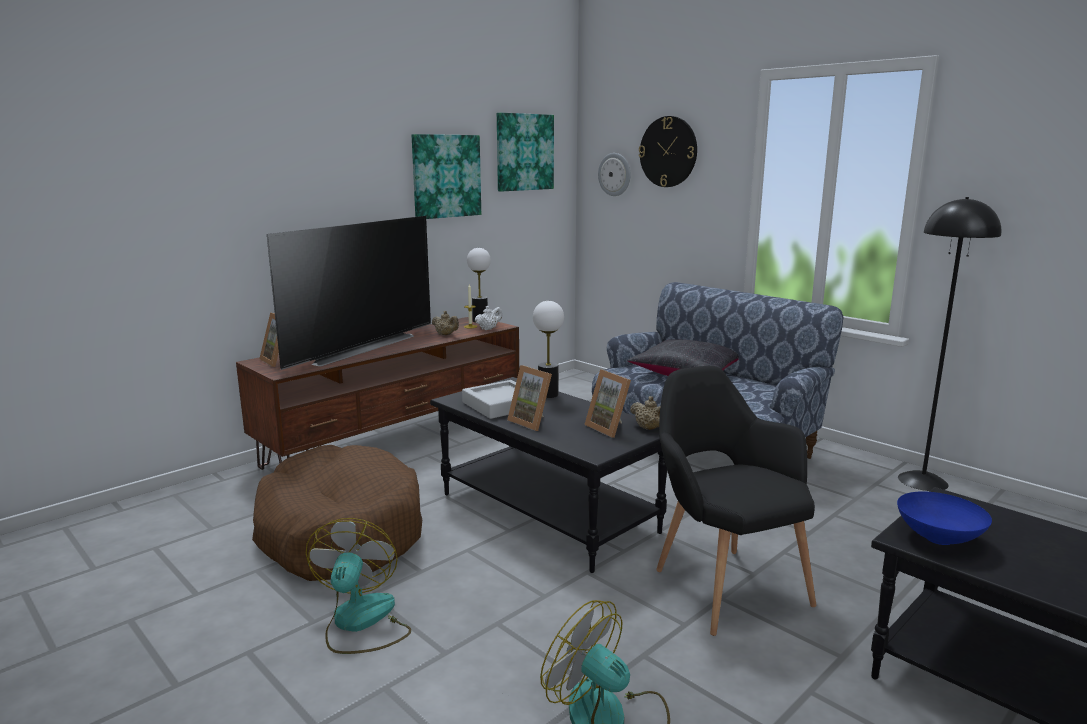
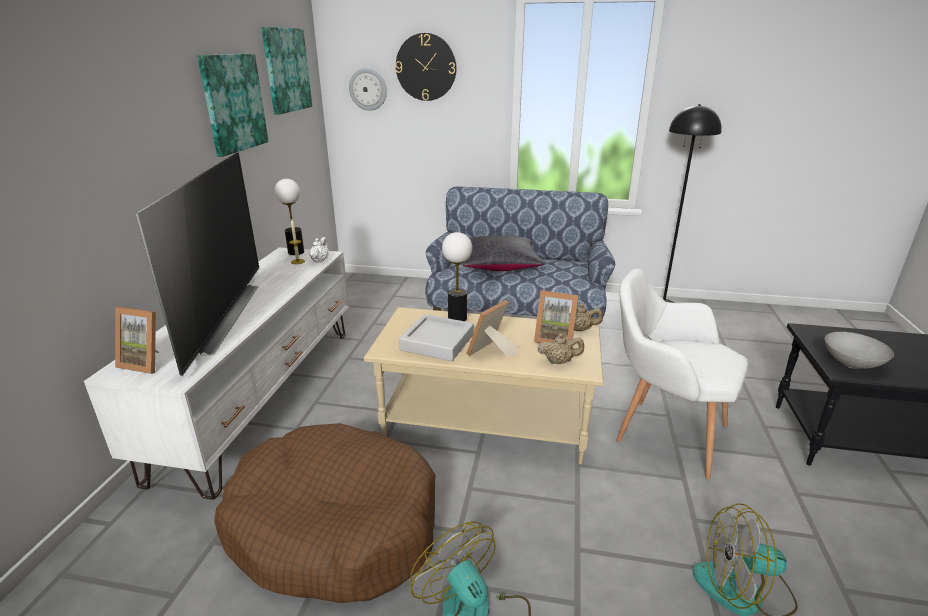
camera: 35 degrees left, 10 degrees up
(397, 439) = (263, 395): brown tv stand -> white tv stand
(446, 335) = (289, 277): beige teapot -> beige teapot (559, 362)
(533, 422) = (491, 352): picture frame -> picture frame turned 120 degrees clockwise
(549, 512) = (487, 421): black coffee table -> beige coffee table
(722, 583) = (663, 432): black armchair -> white armchair
(937, 537) = (850, 363): blue bowl -> grey bowl

